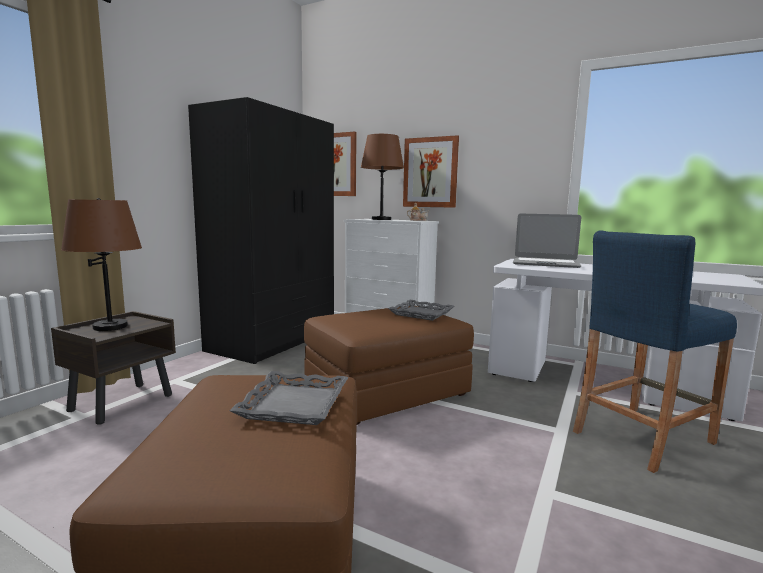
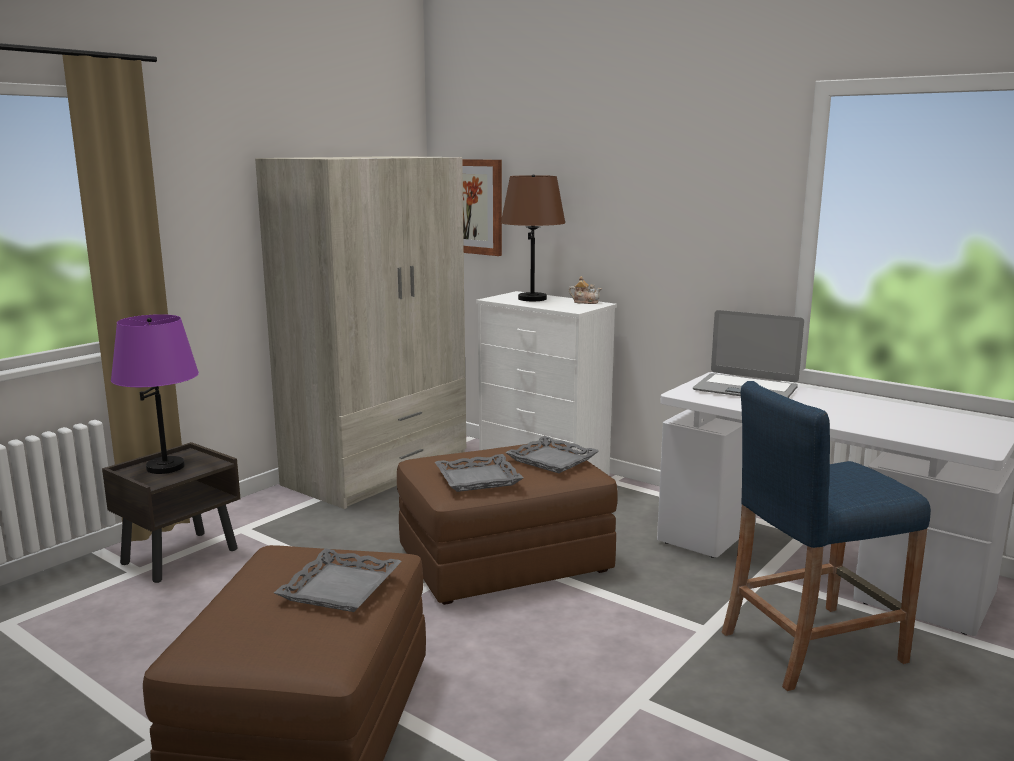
camera: 10 degrees right, 5 degrees up
(110, 326) = (165, 467): brown table lamp -> purple table lamp
(274, 340) = (378, 471): black wardrobe -> beige wardrobe
(374, 325) = (478, 479): none -> grey tray
(430, 172) = (605, 230): picture -> none

